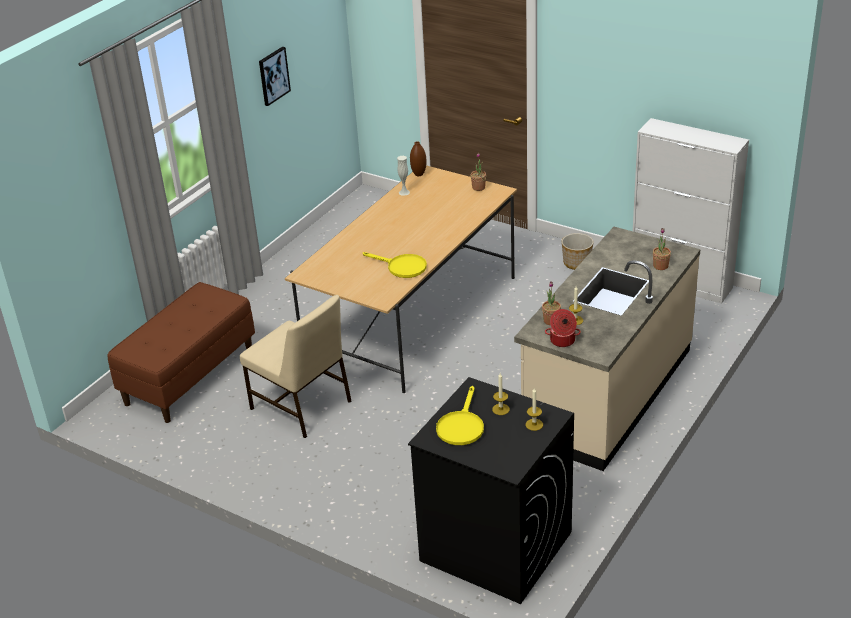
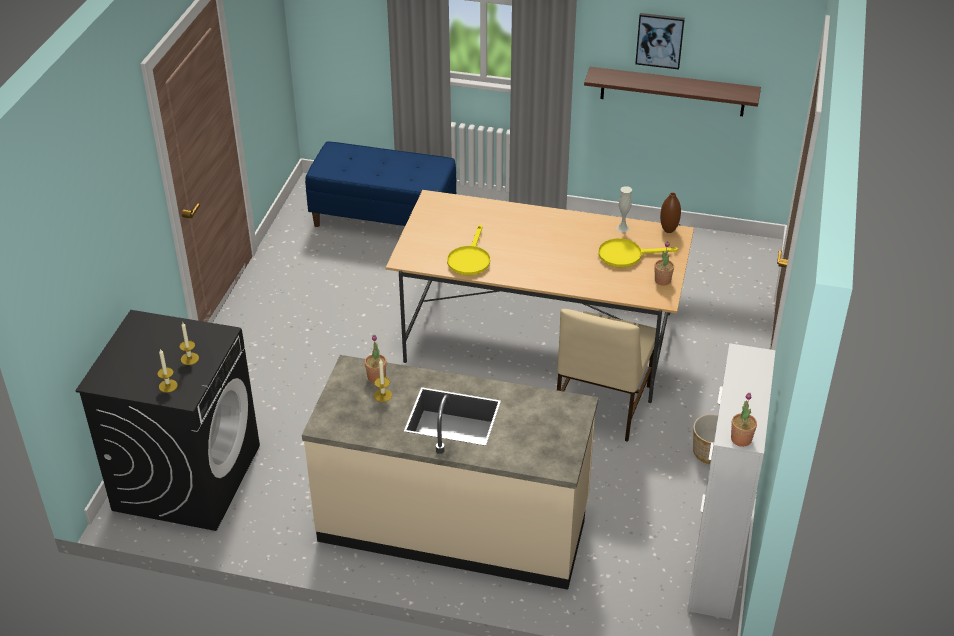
camera: 70 degrees right, 5 degrees up
(189, 376) = (384, 219): brown bench -> blue bench
(288, 113) = (672, 91): none -> shelf
(301, 406) = (361, 298): beige chair -> beige chair (601, 405)
(461, 426) = (159, 337): yellow frying pan -> yellow frying pan (626, 255)
(562, 341) = (340, 391): cooking pot -> none
(660, 266) = (521, 451): potted plant -> potted plant (741, 439)

